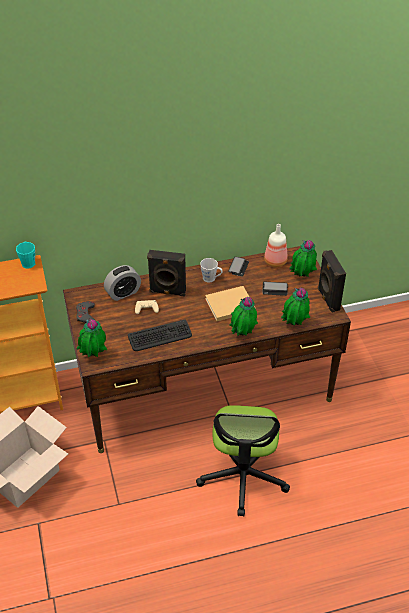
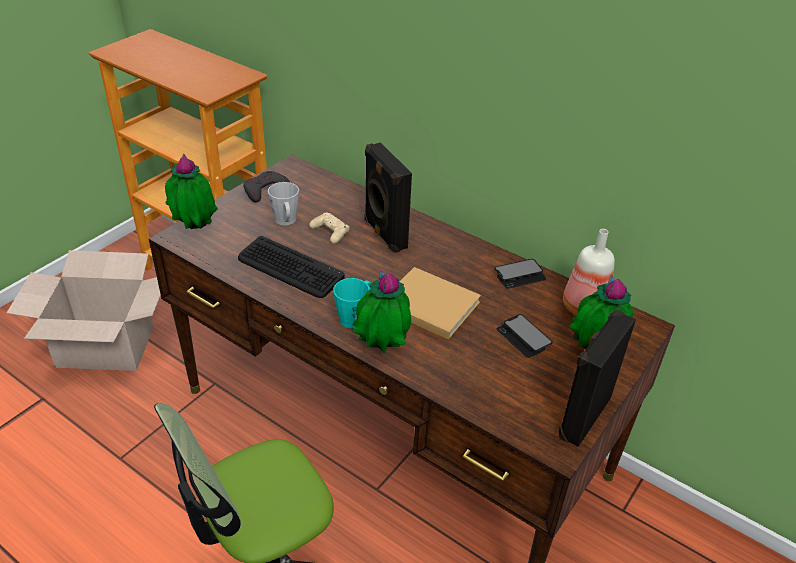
camera: 50 degrees right, 5 degrees down
(28, 262) = (245, 73): turquoise mug -> turquoise mug (355, 316)
(123, 293) = (338, 199): alarm clock -> none
(211, 278) = (461, 260): grey mug -> grey mug (286, 221)
(294, 325) = (471, 402): potted plant -> none

